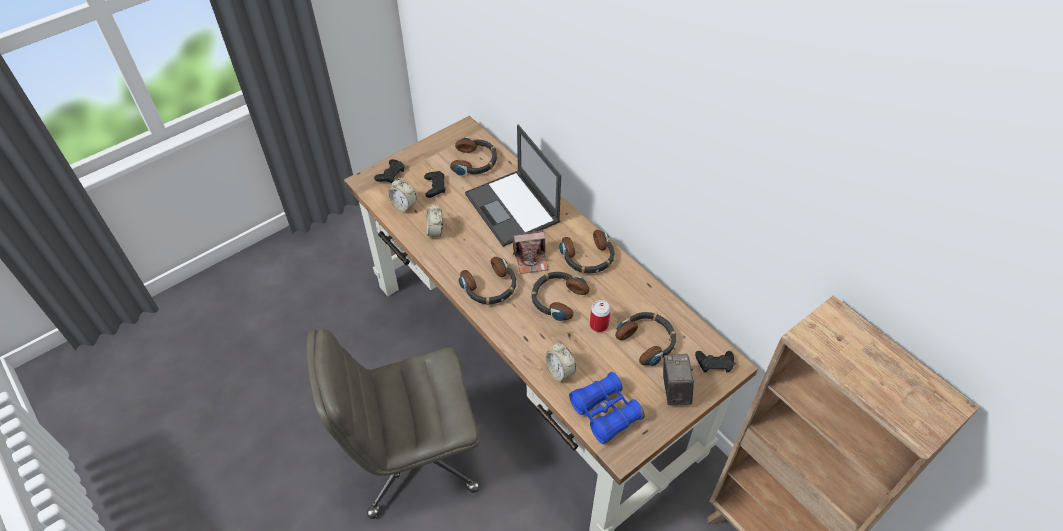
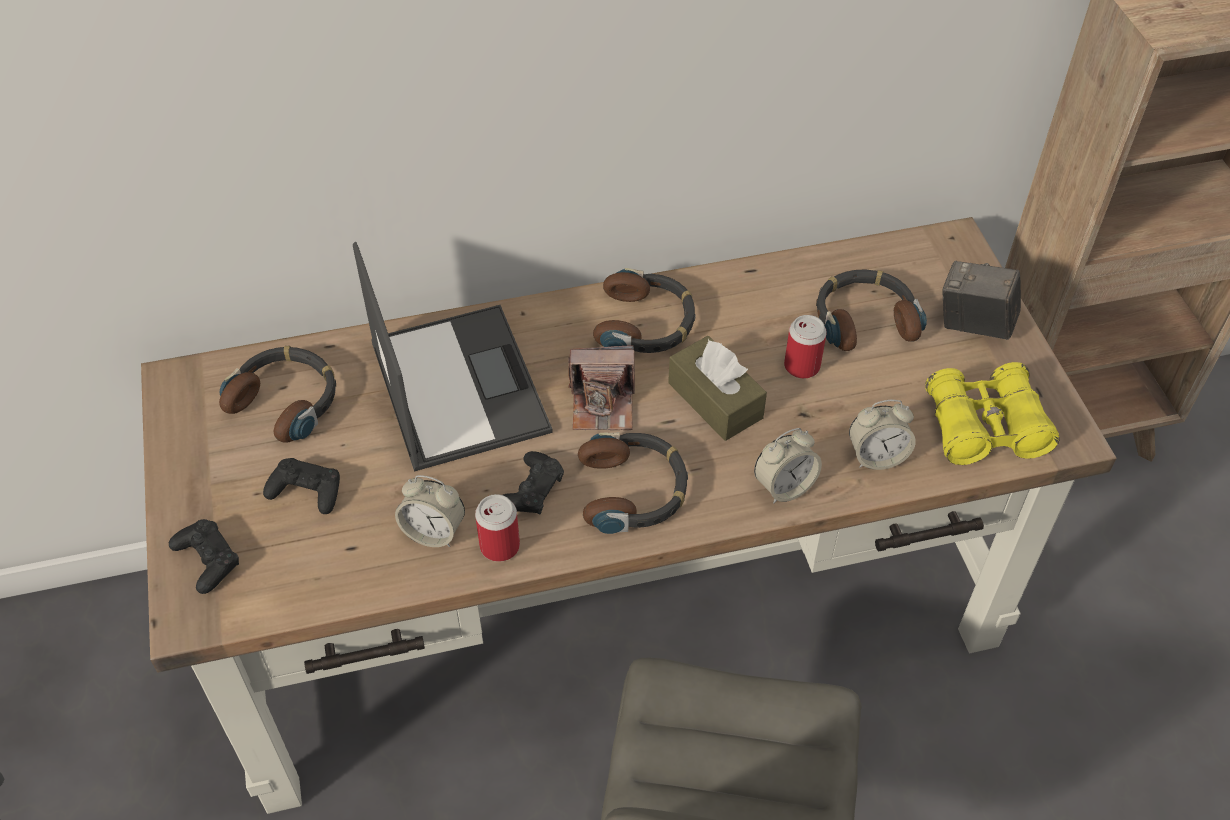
camera: 65 degrees left, 0 degrees up
(404, 205) = (321, 564): alarm clock -> alarm clock (784, 486)
(439, 254) = (500, 546): none -> can
(513, 208) = (457, 385): laptop -> laptop turned 105 degrees counterclockwise
(531, 260) = (603, 404): camera -> camera turned 75 degrees clockwise
(557, 298) = (715, 400): headphones -> brown tissue box
(605, 412) = (984, 427): blue binoculars -> yellow binoculars
(714, 363) = (943, 259): black game controller -> black game controller (531, 490)

